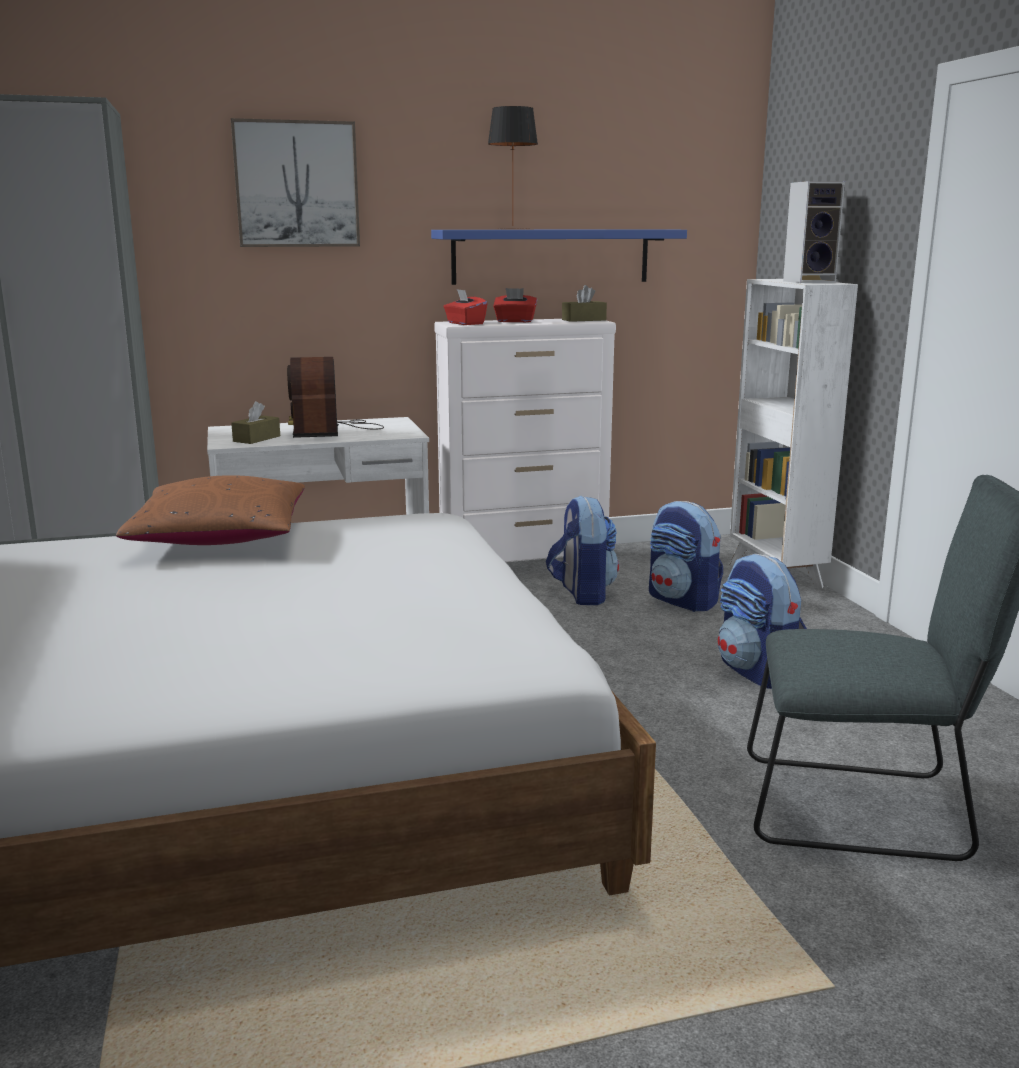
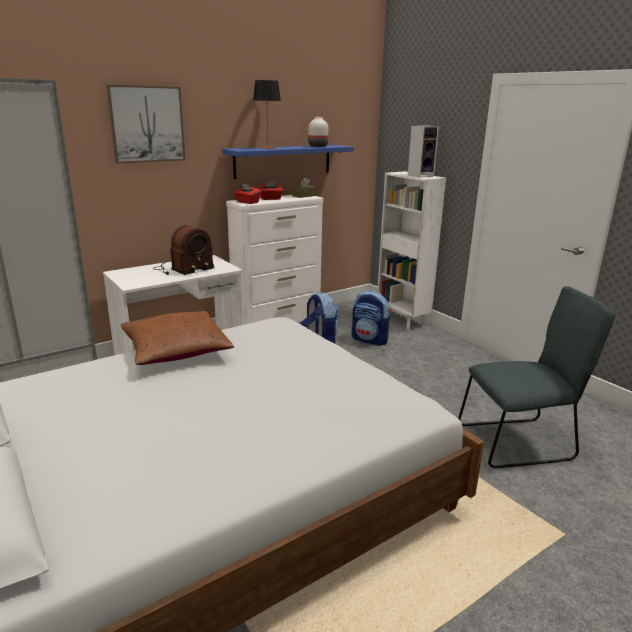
camera: 20 degrees left, 5 degrees up
(256, 439) = (145, 279): brown tissue box -> none
(332, 430) = (182, 269): radio -> radio turned 105 degrees counterclockwise
(617, 229) = (318, 146): none -> white vase
(758, 672) = (430, 376): backpack -> none

